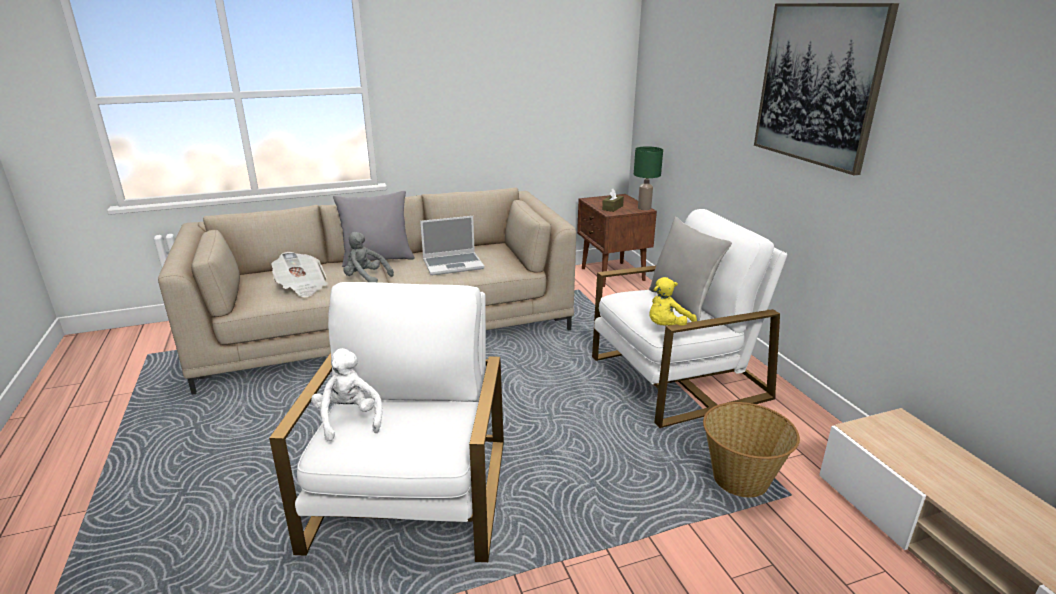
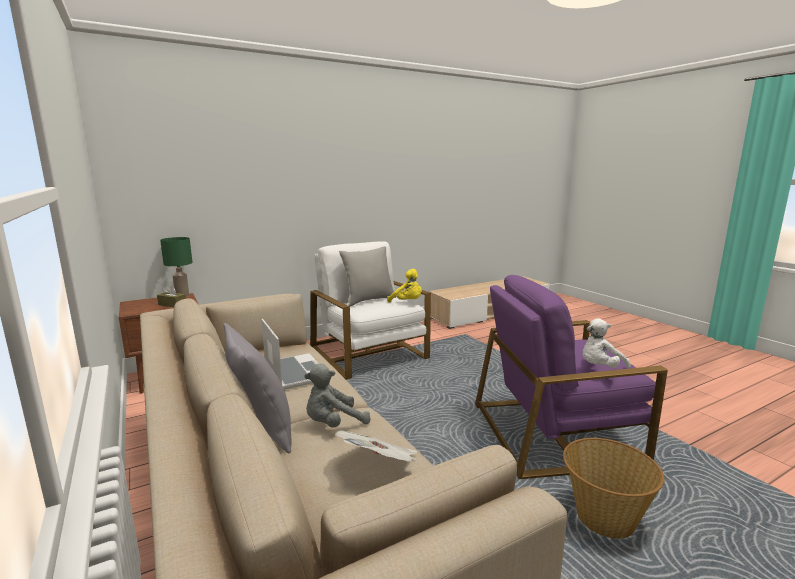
camera: 100 degrees left, 10 degrees down
(366, 278) = (333, 423): grey plush toy -> grey plush toy turned 45 degrees clockwise
(411, 495) = (554, 432): white armchair -> purple armchair
(741, 479) = (461, 342): basket -> basket (604, 518)
(818, 84) = (343, 159): picture -> none

